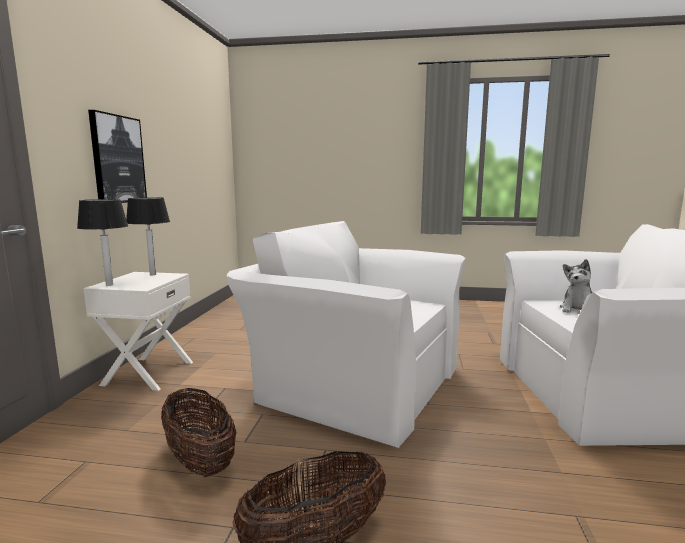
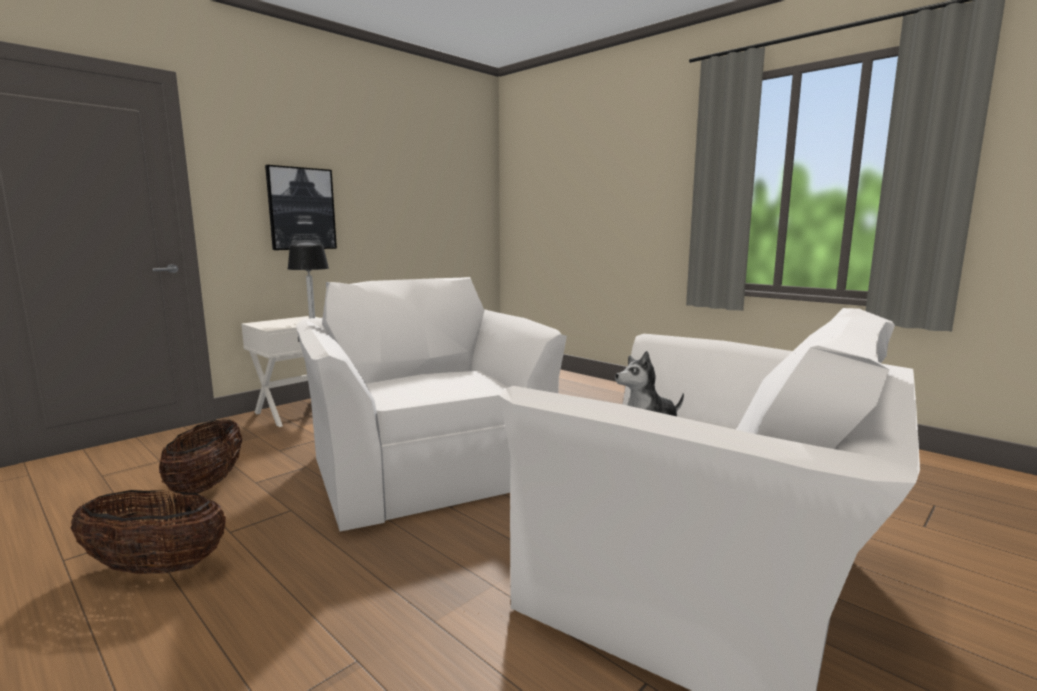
camera: 35 degrees right, 0 degrees up
(109, 285) = (260, 323): table lamp -> none

